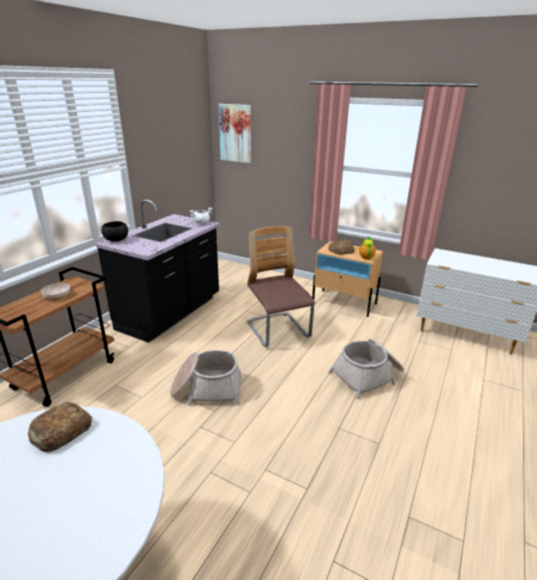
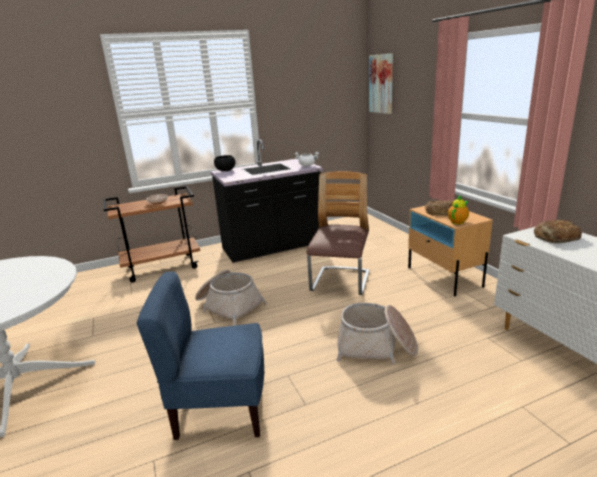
camera: 40 degrees right, 5 degrees down
(60, 431) = (40, 268): bread -> bread (556, 237)
(327, 484) = (221, 409): none -> blue chair

